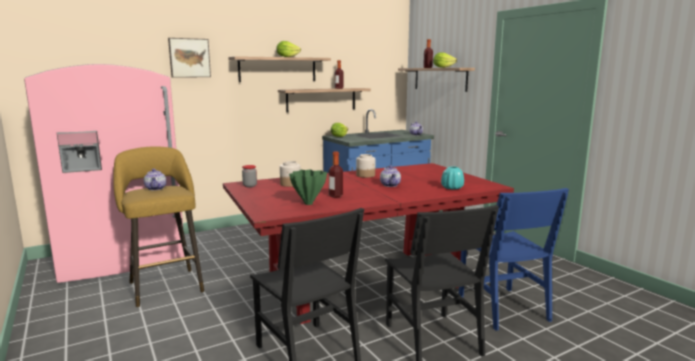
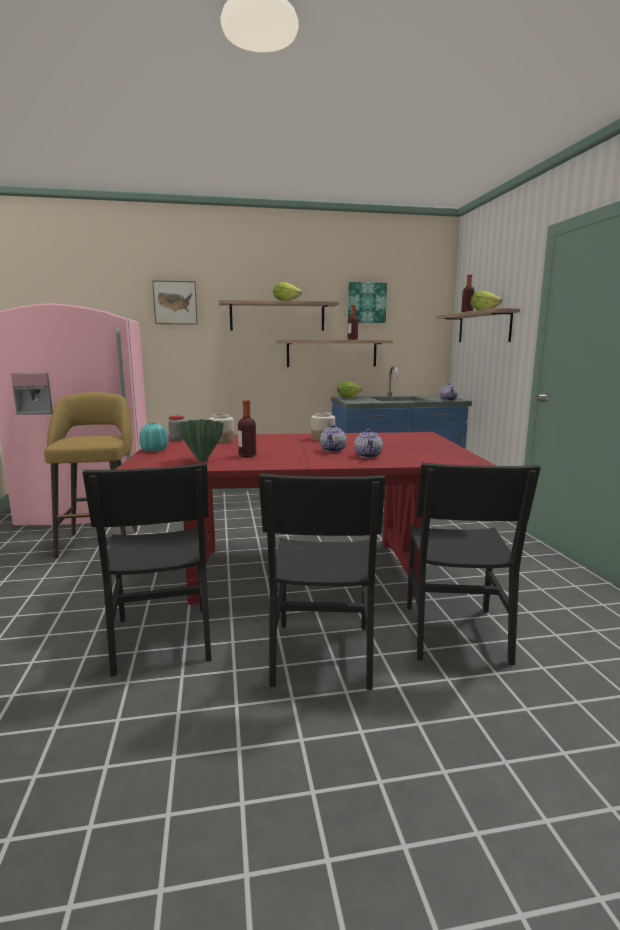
camera: 20 degrees right, 0 degrees up
(156, 188) = (91, 436): teapot -> teapot (368, 456)
(346, 58) = (366, 303): none -> picture
(452, 188) = (407, 459): turquoise vase -> turquoise vase (154, 450)
(502, 308) = (454, 632): blue chair -> black chair

